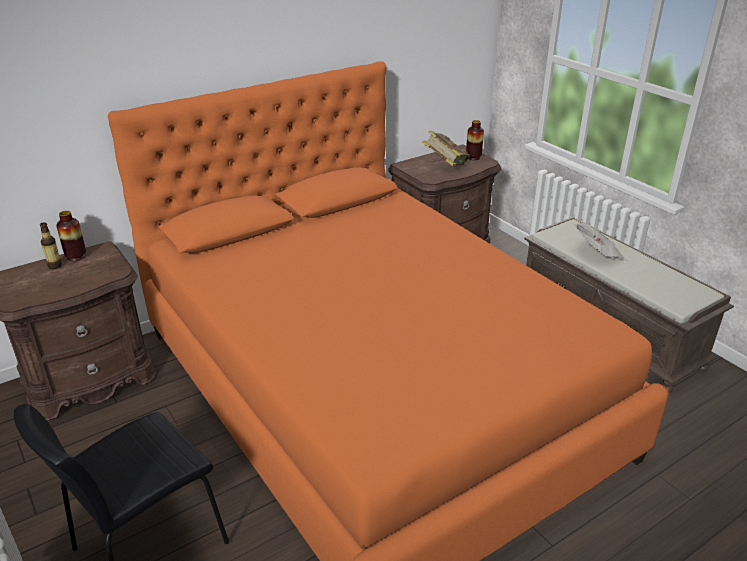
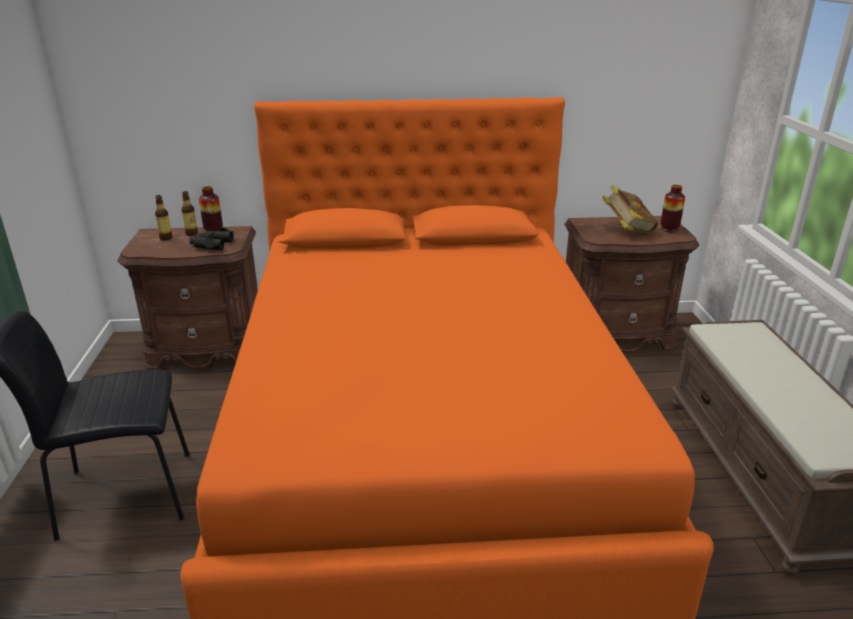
camera: 30 degrees right, 5 degrees down
(31, 278) = (166, 238): none -> bottle
(92, 272) = (211, 244): none -> black binoculars
(598, 254) = (757, 366): newspaper -> none

